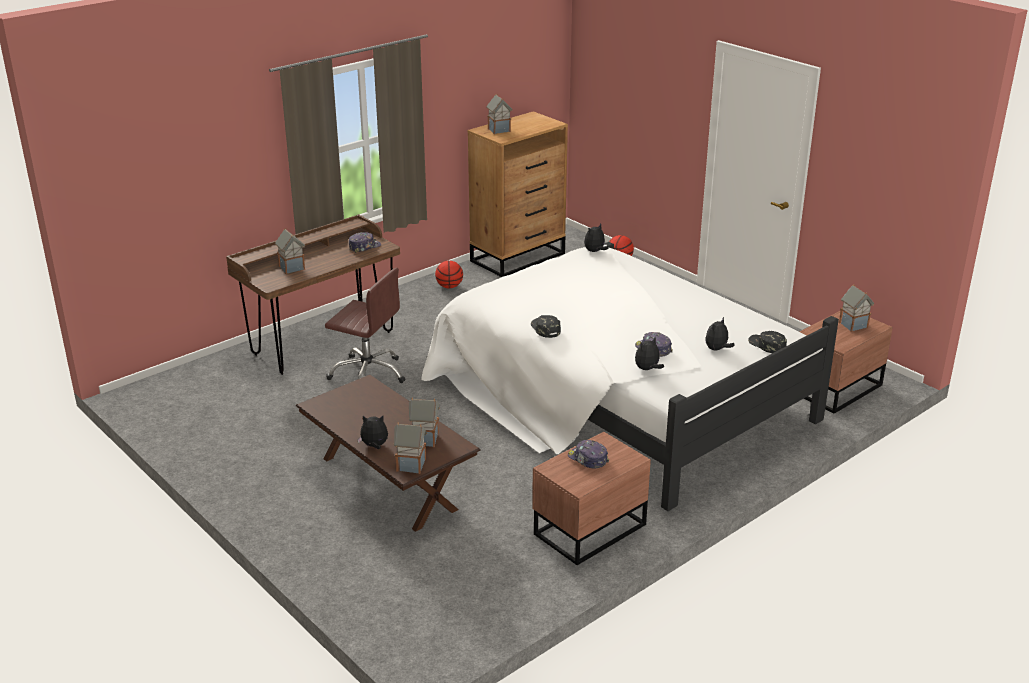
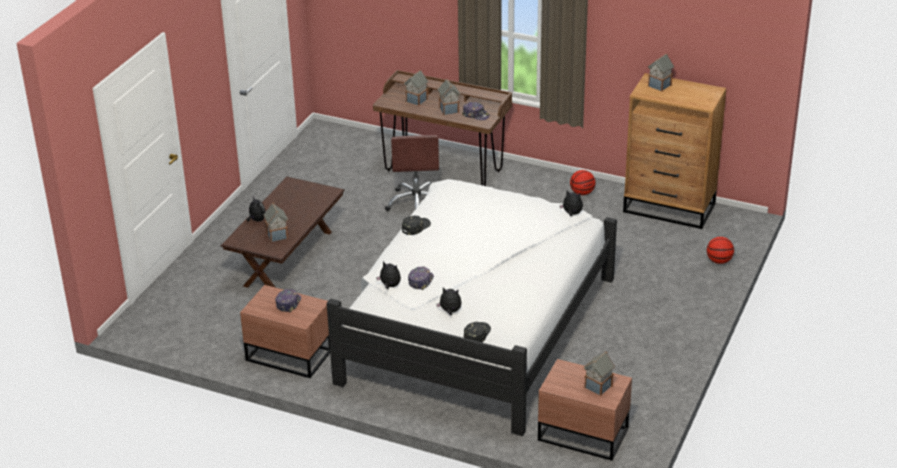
camera: 65 degrees right, 5 degrees up
(412, 465) = (244, 240): toy house -> toy house (449, 110)

